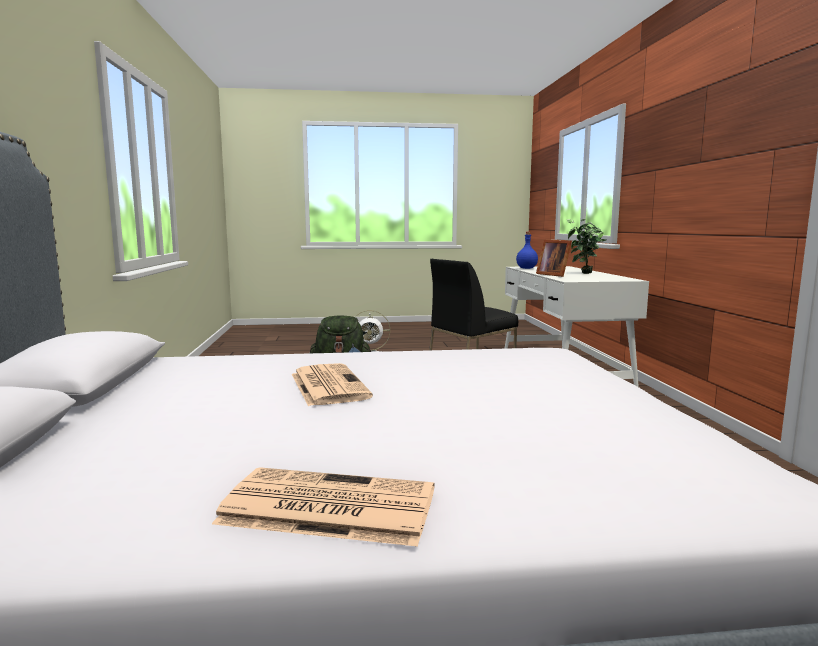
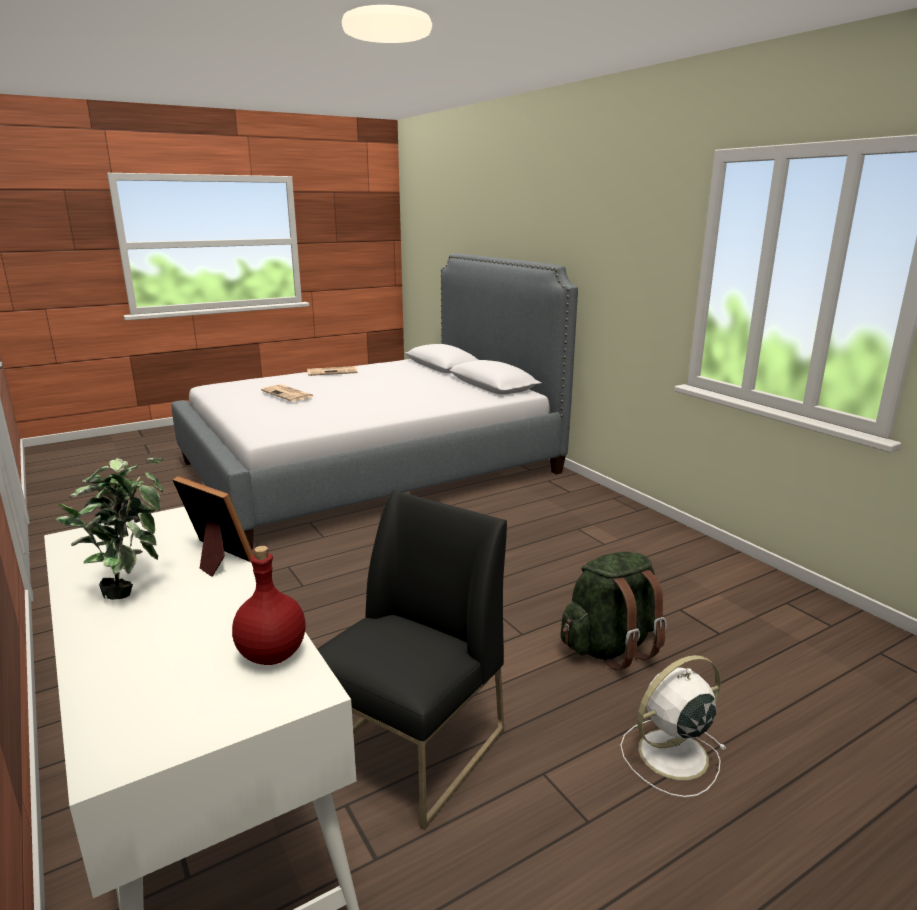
camera: 155 degrees right, 10 degrees up
(327, 385) = (379, 394): newspaper -> newspaper (288, 394)
(526, 268) = (273, 655): blue bottle -> red bottle

